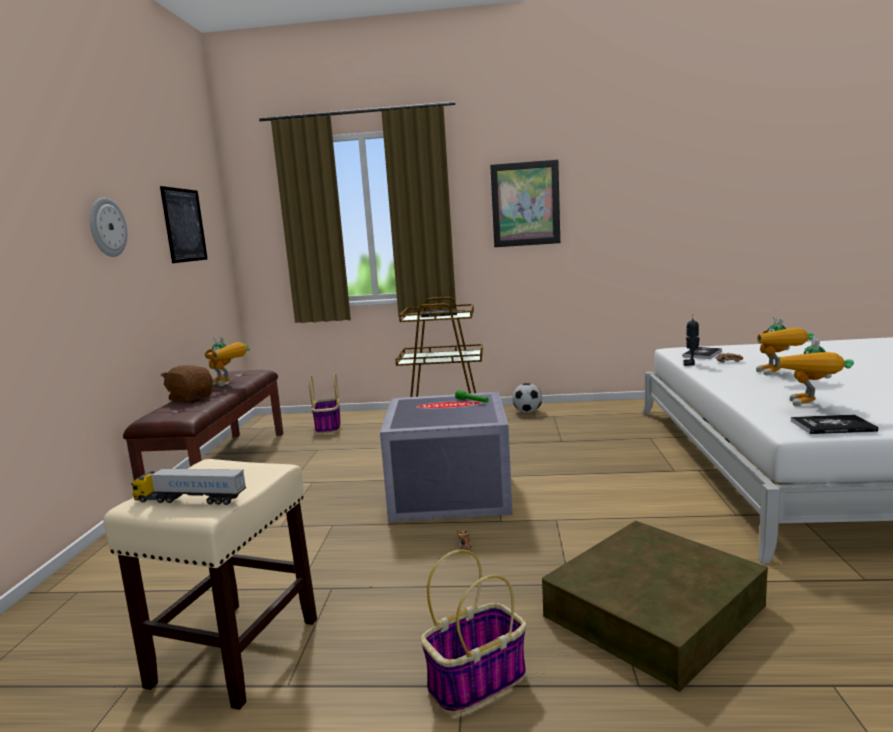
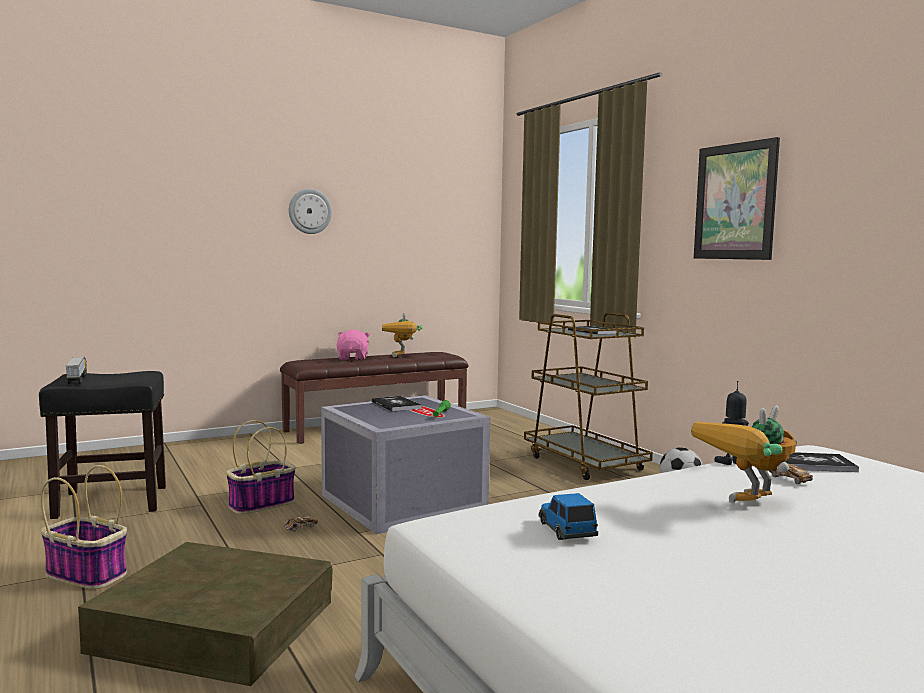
camera: 55 degrees right, 5 degrees down
(184, 225) = (418, 214): picture -> none
(191, 398) = (353, 358): brown plush toy -> pink plush toy
(235, 653) = (110, 502): beige stool -> black stool
(328, 427) = (502, 431): basket -> basket (262, 504)
(810, 406) = (565, 530): toy robot -> toy car
(832, 426) = (469, 543): book -> book (396, 405)

